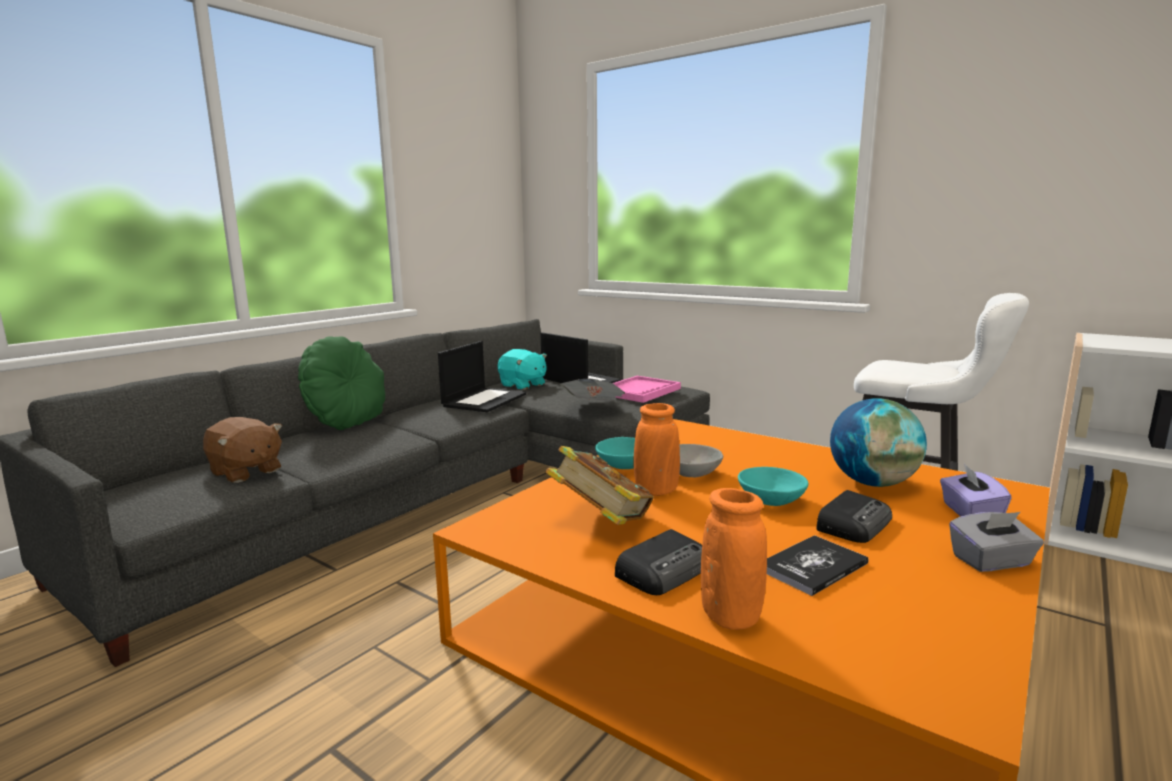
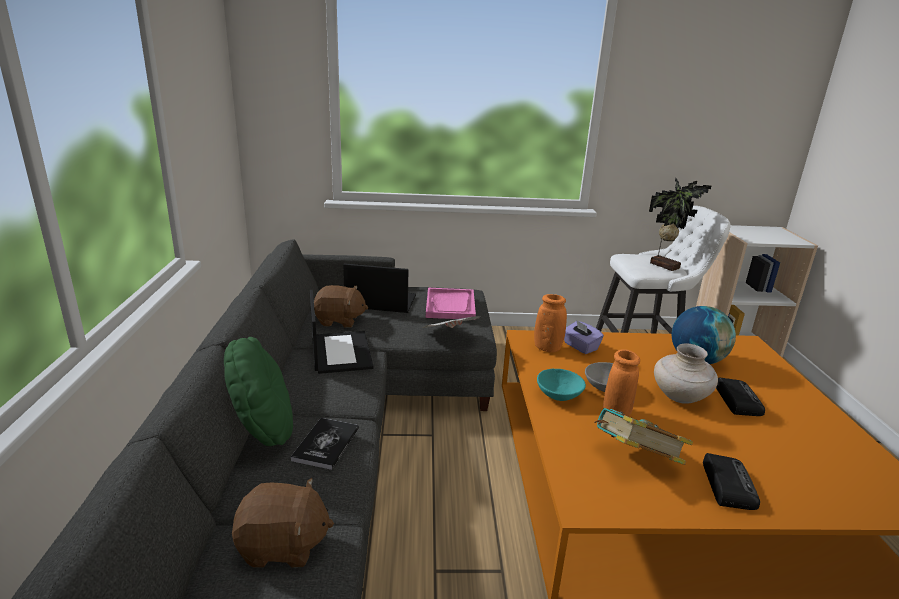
camera: 40 degrees left, 10 degrees up
(523, 385) = (339, 320): turquoise plush toy -> brown plush toy
(730, 617) = (801, 504): orange vase -> orange vase (547, 348)
(771, 501) = (680, 397): turquoise bowl -> beige vase
(813, 566) = (771, 445): book -> book (326, 444)
(926, 371) = (665, 265): none -> potted plant
(969, 513) = (761, 370): purple tissue box -> purple tissue box (580, 347)
(991, 561) = (814, 405): grey tissue box -> none

